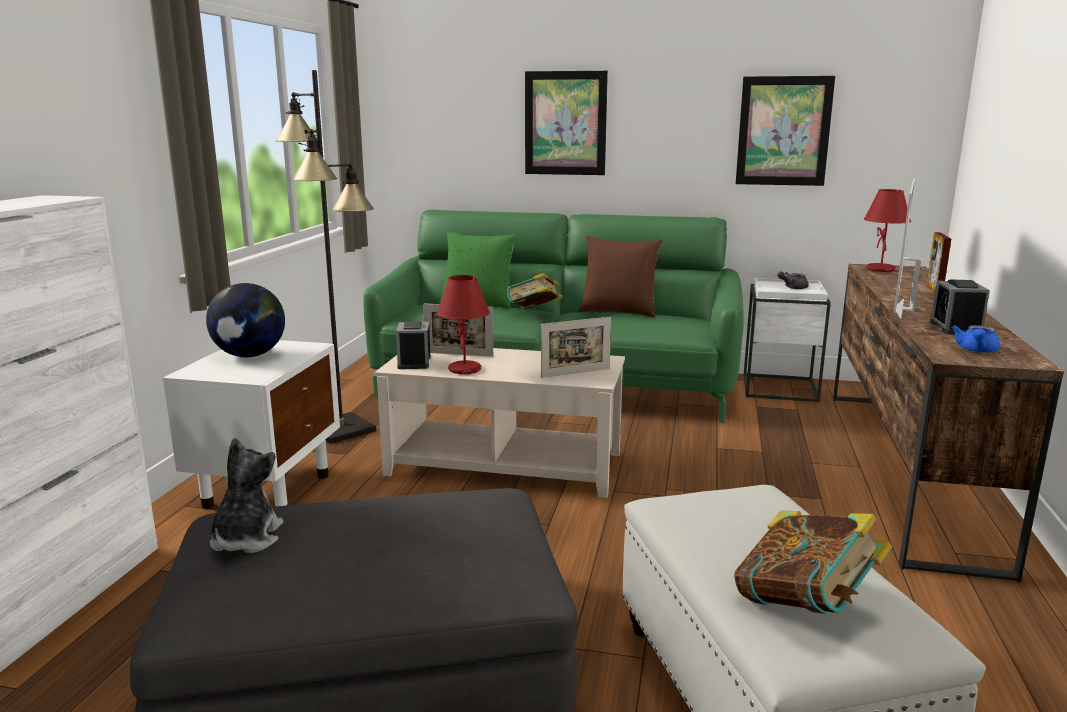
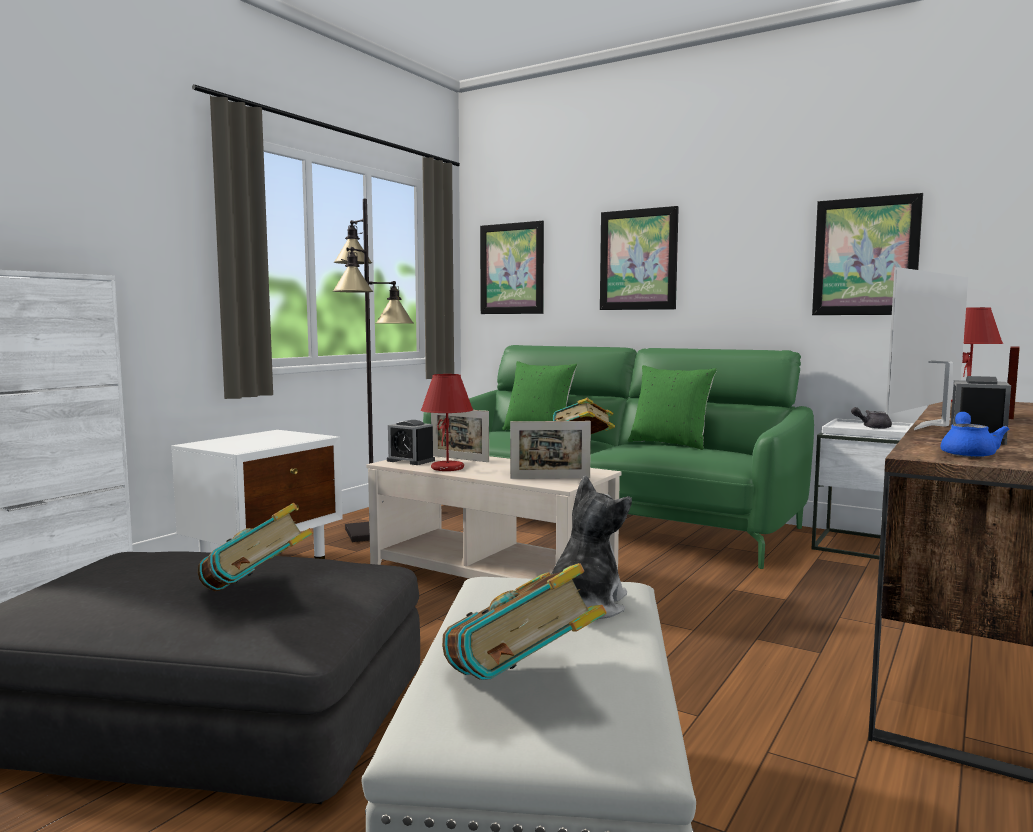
camera: 20 degrees right, 10 degrees down
(246, 539) = (111, 566): plush toy -> plush toy (585, 605)
(250, 355) = (259, 438): globe -> none
(414, 362) = (410, 461): alarm clock -> alarm clock turned 75 degrees counterclockwise
(422, 126) = (511, 269): none -> picture
(449, 548) = (256, 594): none -> book
(618, 311) = (670, 444): brown pillow -> green pillow
(976, 350) = (968, 453): blue teapot -> blue teapot turned 150 degrees clockwise

